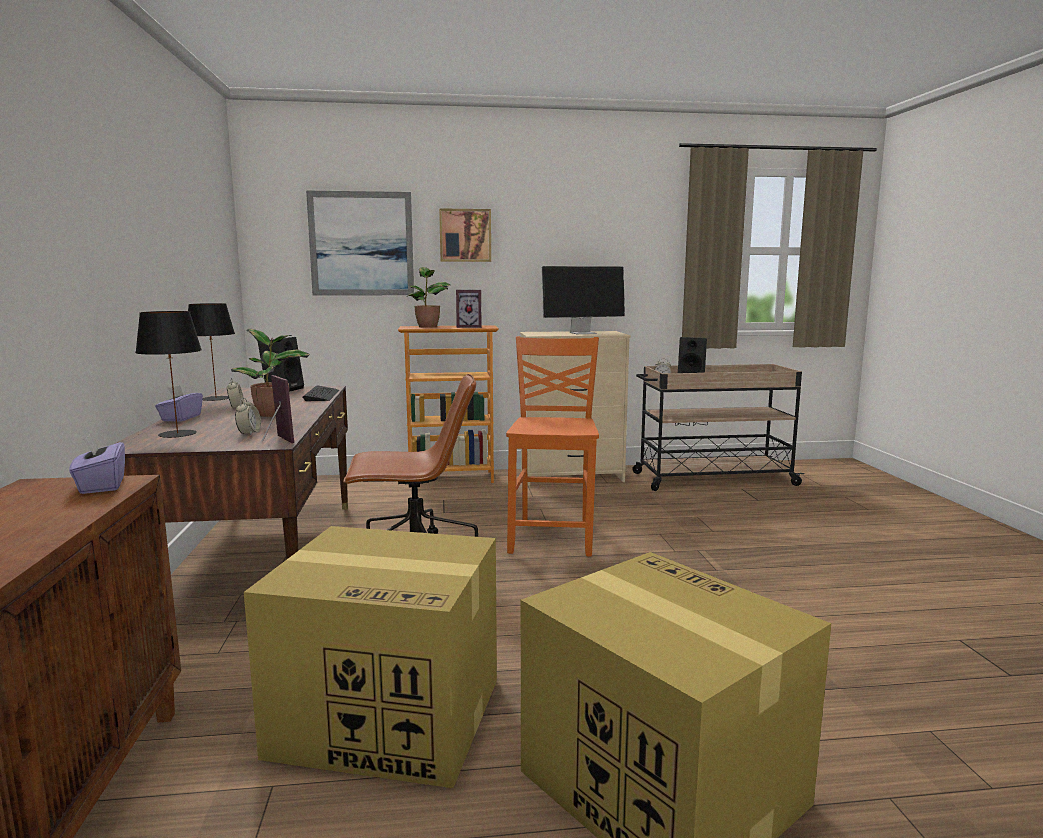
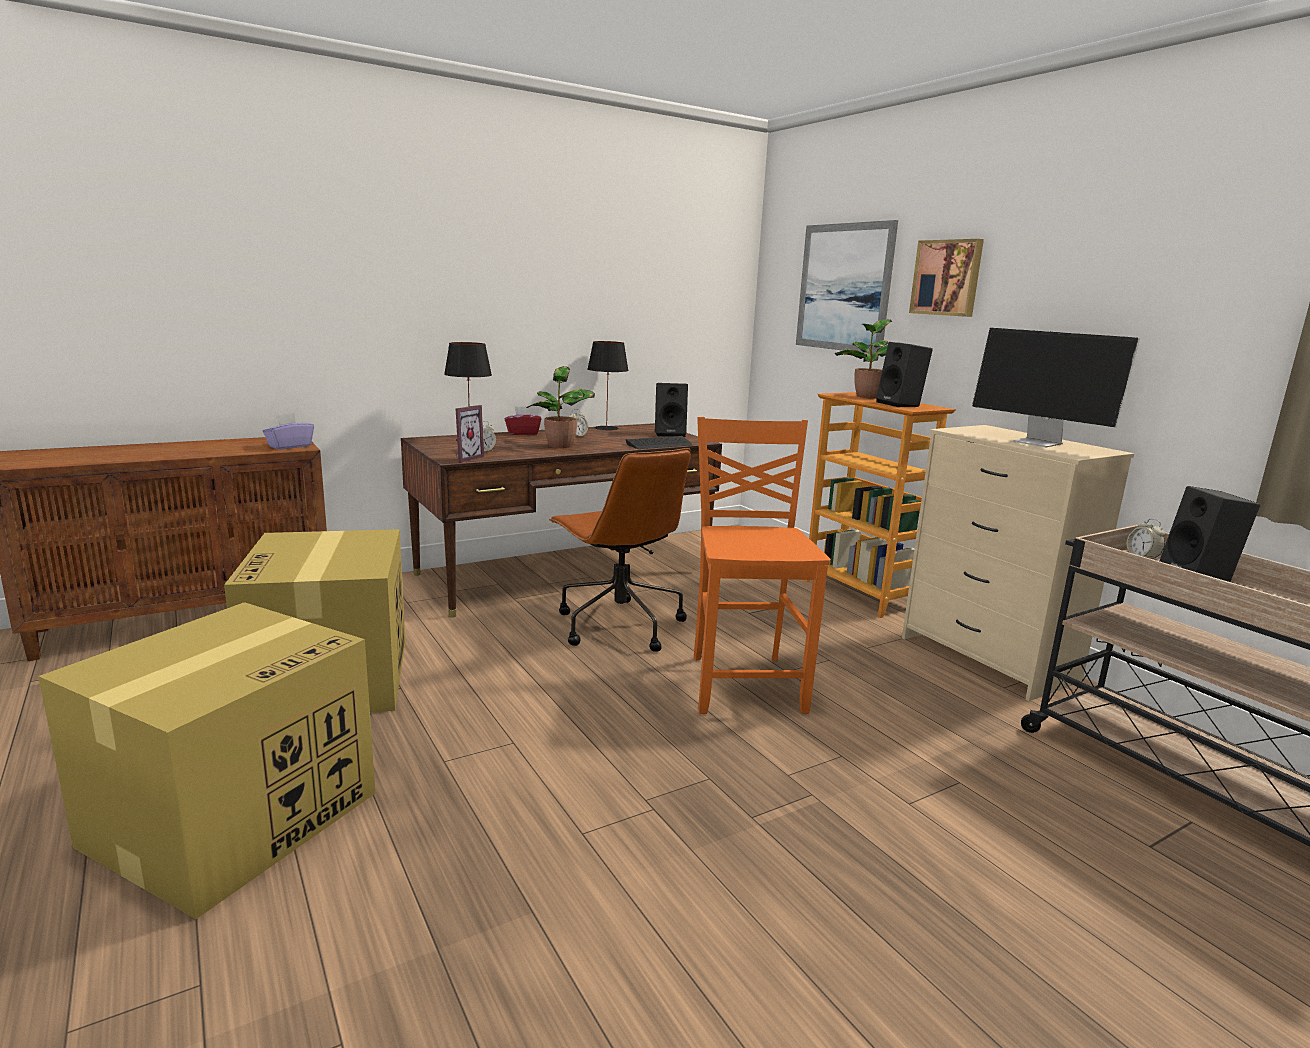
camera: 65 degrees right, 5 degrees up
(181, 418) = (522, 433): purple tissue box -> red tissue box
(469, 327) = (901, 404): picture frame -> black speaker
(553, 537) = (745, 682): orange chair -> orange chair turned 75 degrees counterclockwise

